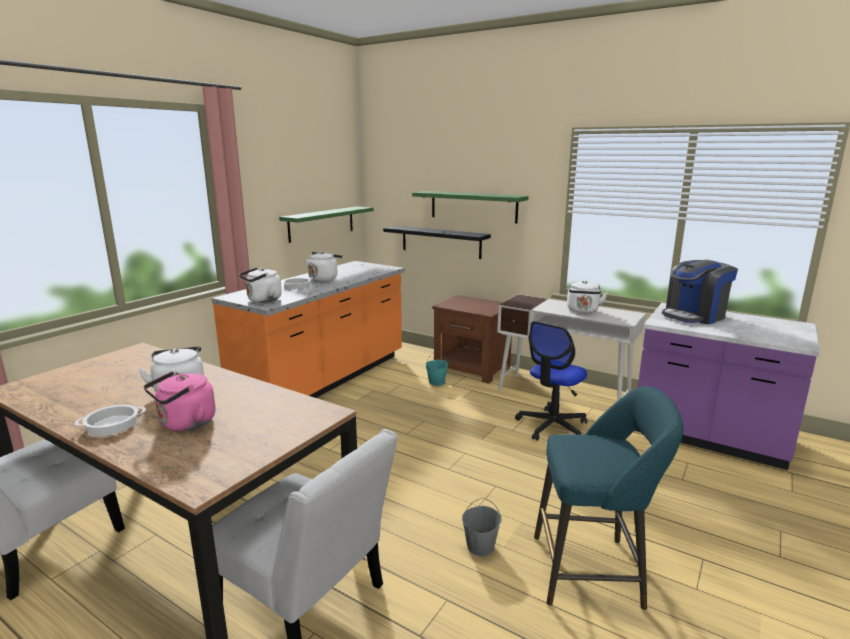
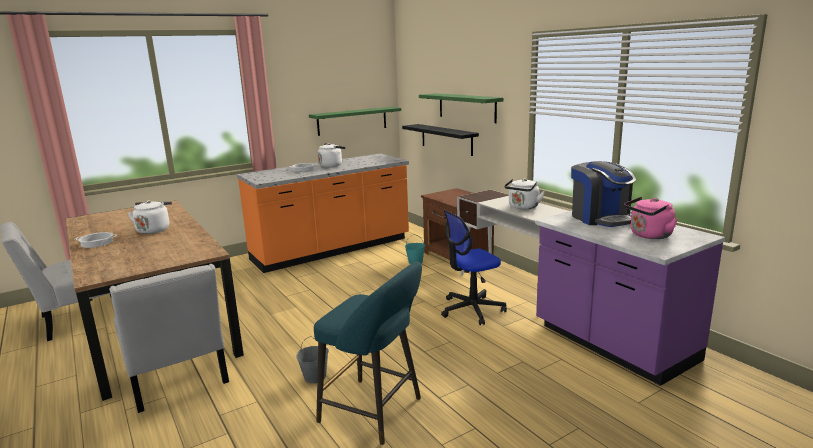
camera: 25 degrees right, 0 degrees up
(185, 424) = (130, 248): pink kettle -> pink kettle (649, 235)
(262, 300) = (264, 177): white kettle -> none
(694, 316) = (601, 218): coffee machine -> coffee machine turned 105 degrees counterclockwise

